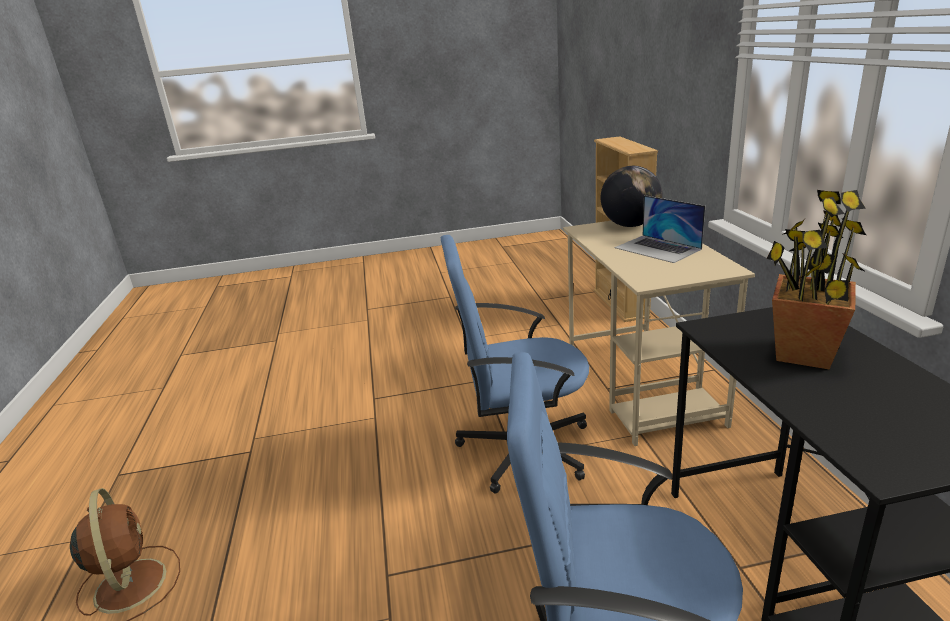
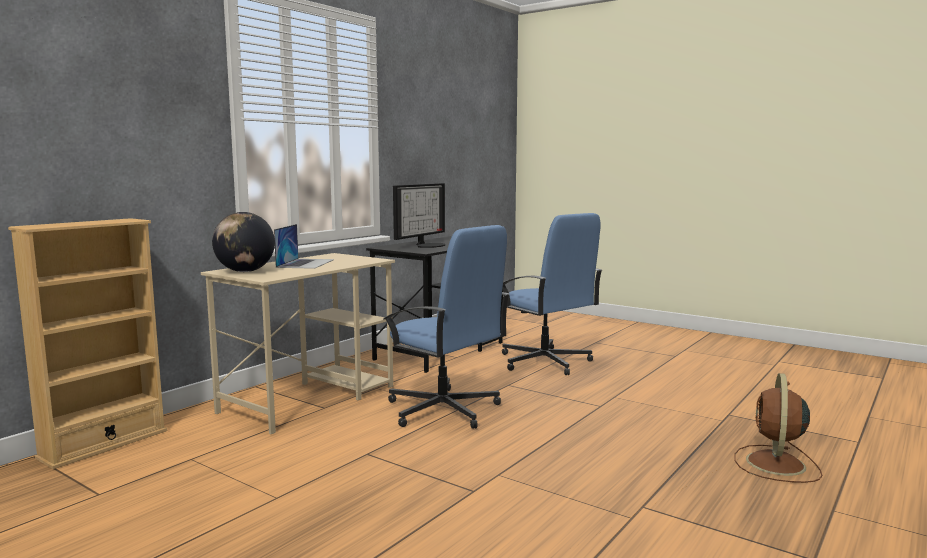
camera: 135 degrees left, 15 degrees down
(804, 354) = (428, 245): potted plant -> monitor

